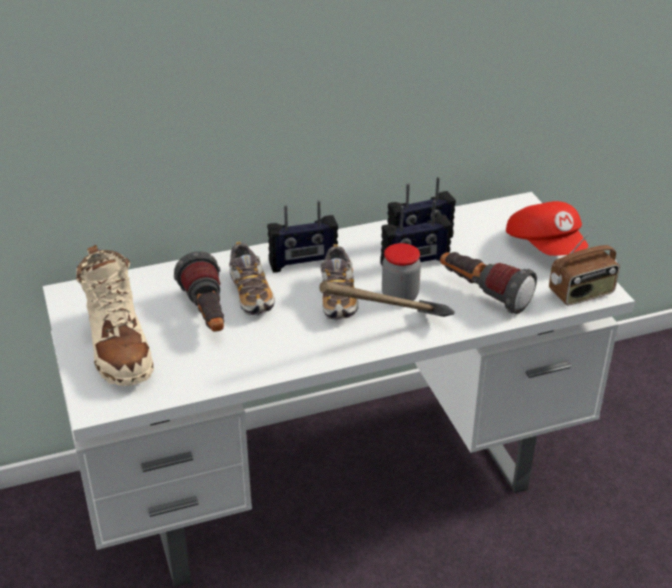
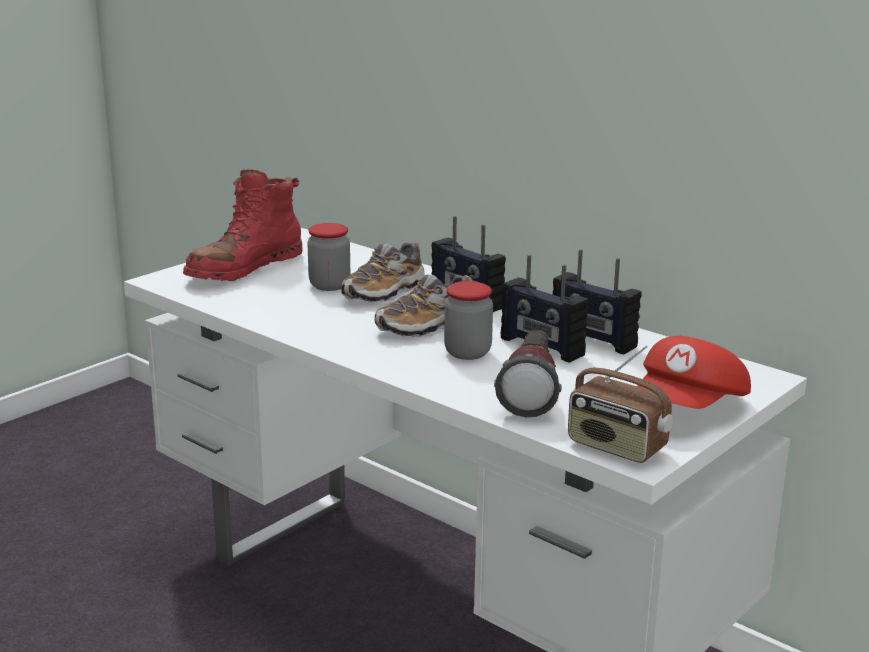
camera: 60 degrees right, 15 degrees down
(119, 348) = (244, 268): beige boot -> red boot
(207, 315) = (329, 285): flashlight -> jar
(390, 336) = (390, 362): hammer -> none

